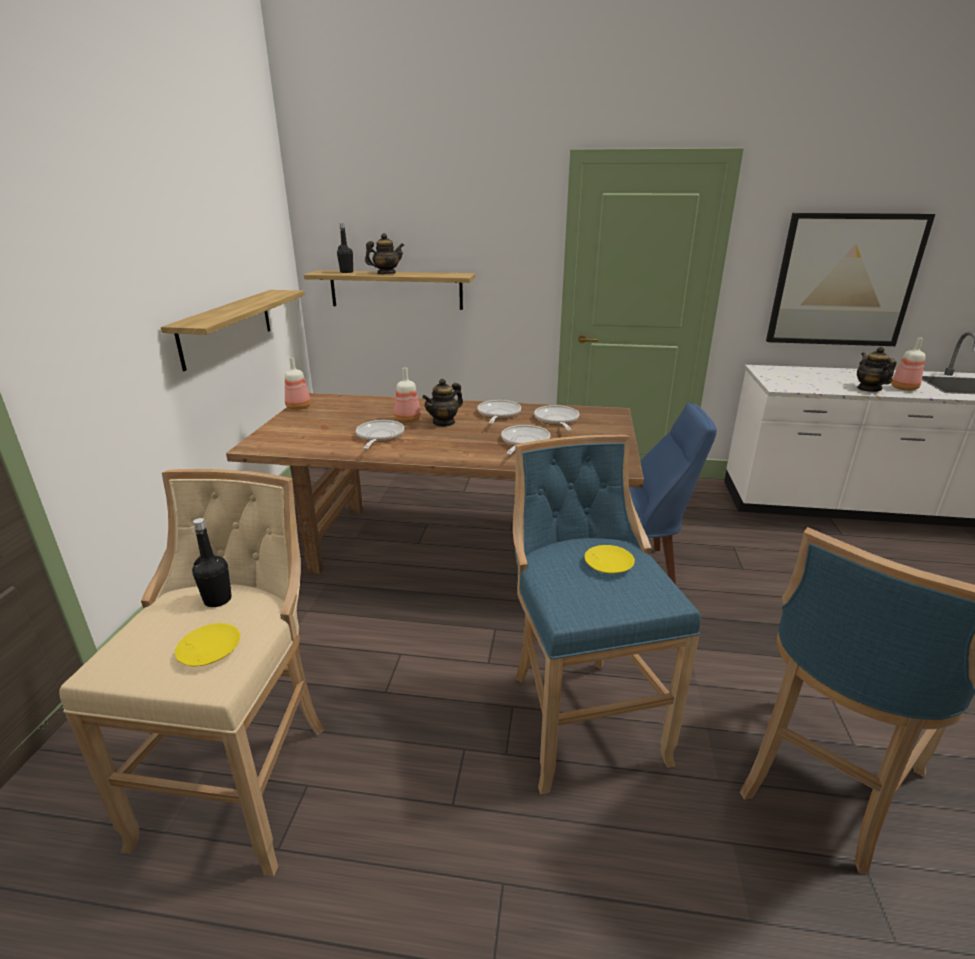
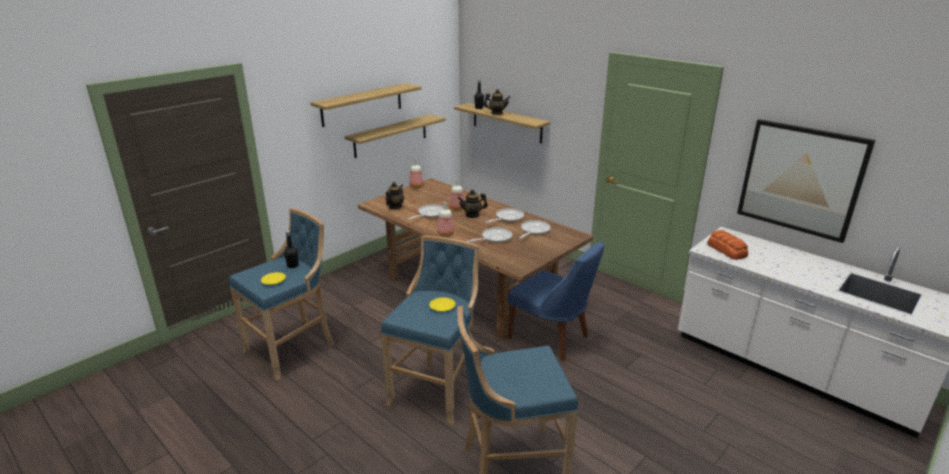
camera: 35 degrees right, 0 degrees up
(177, 263) = (362, 104): none -> shelf
(245, 780) = (293, 348): beige stool -> blue stool
(796, 383) = (726, 250): none -> bread
(869, 389) = (775, 270): teapot -> teapot (395, 207)
(904, 388) = (807, 278): bottle -> bottle (445, 234)

